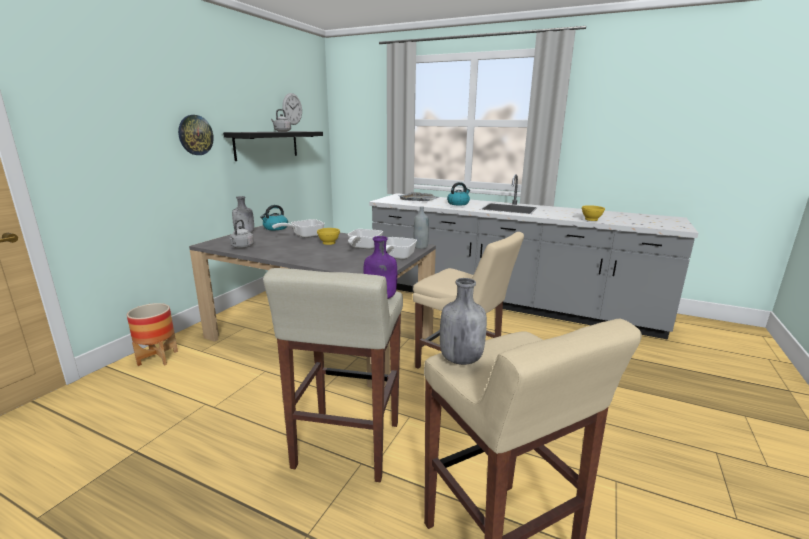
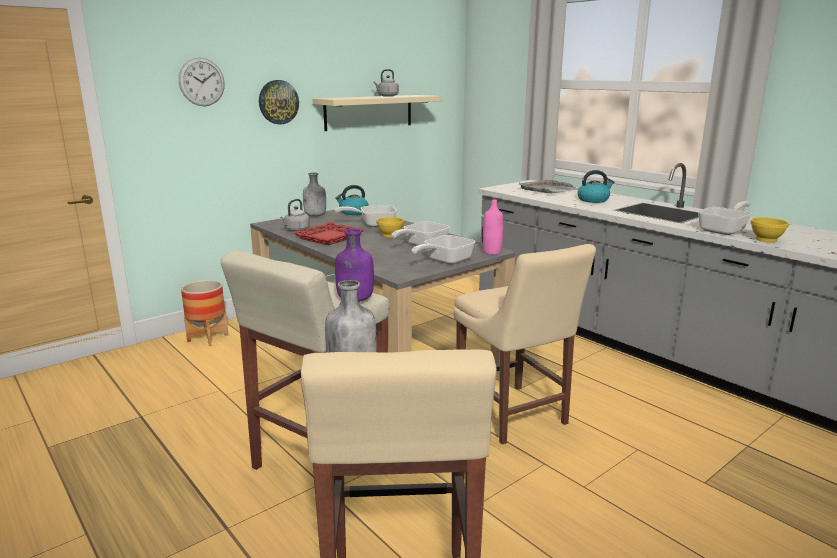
camera: 25 degrees right, 0 degrees up
(267, 145) = (369, 112): black shelf -> beige shelf
(279, 250) = (329, 237): none -> red tray
(292, 109) = (409, 67): wall clock -> wall clock (202, 82)
(420, 247) = (492, 252): grey bottle -> pink bottle
(561, 216) = (725, 230): none -> frying pan

